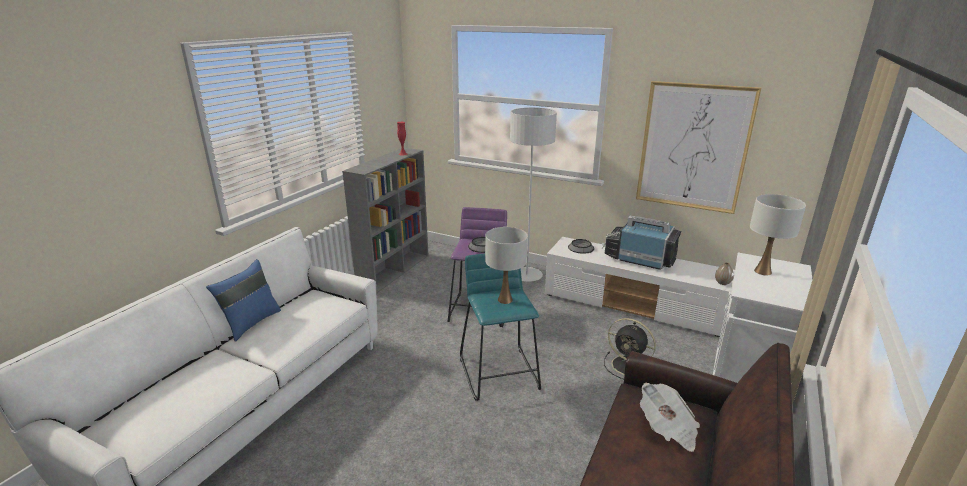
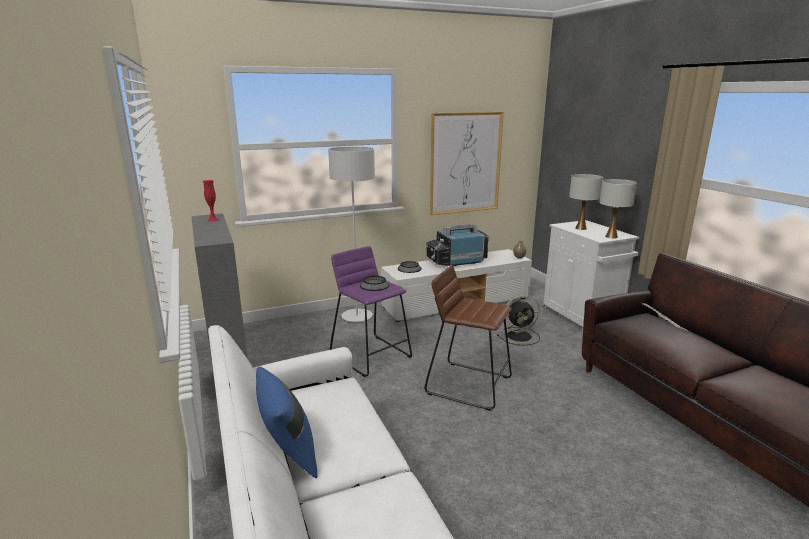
camera: 50 degrees left, 5 degrees down
(500, 373) = (468, 385): turquoise stool -> brown stool
(505, 300) = (477, 307): white table lamp -> white table lamp (611, 236)

